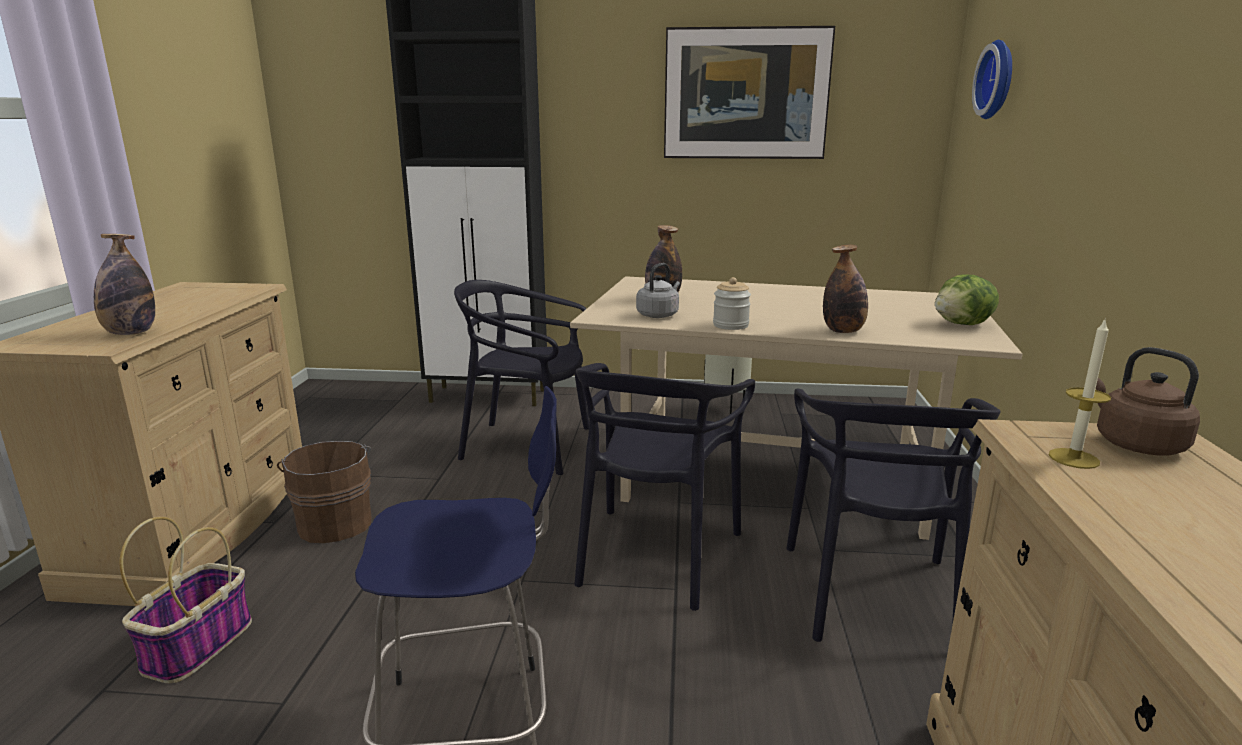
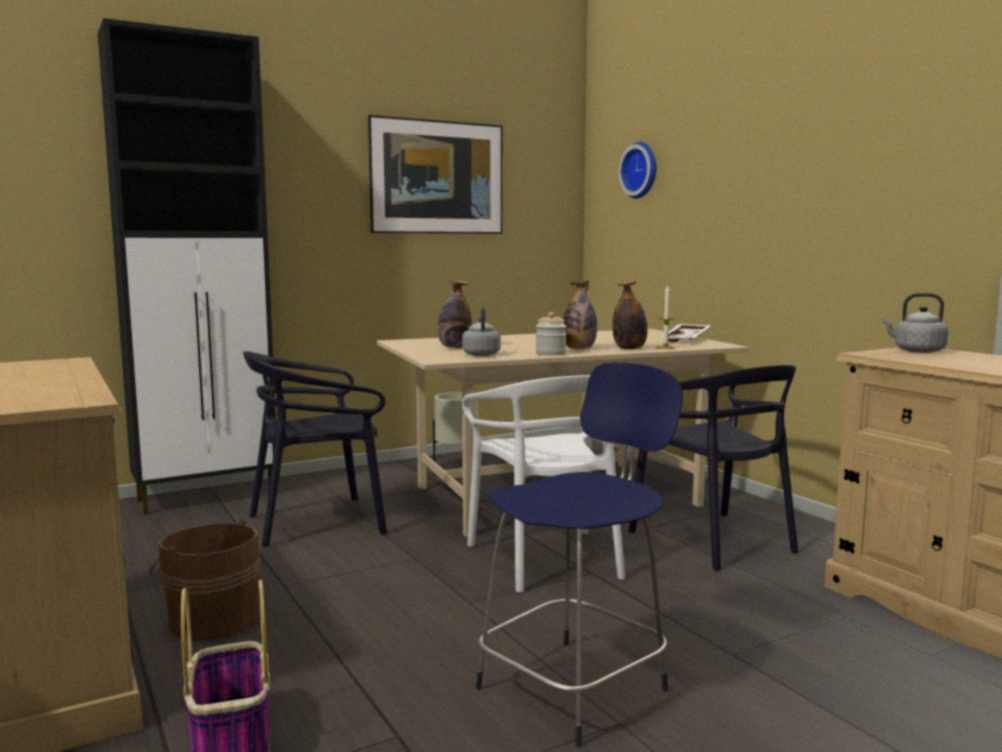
camera: 35 degrees left, 10 degrees down
(131, 333) = (68, 393): bottle -> bottle (579, 349)
(656, 555) = (547, 560): black chair -> white chair
(963, 324) = (686, 340): lettuce -> white tray
(1073, 458) = (909, 357): candle -> candle (665, 348)
(1134, 444) = (916, 351): brown kettle -> grey kettle

